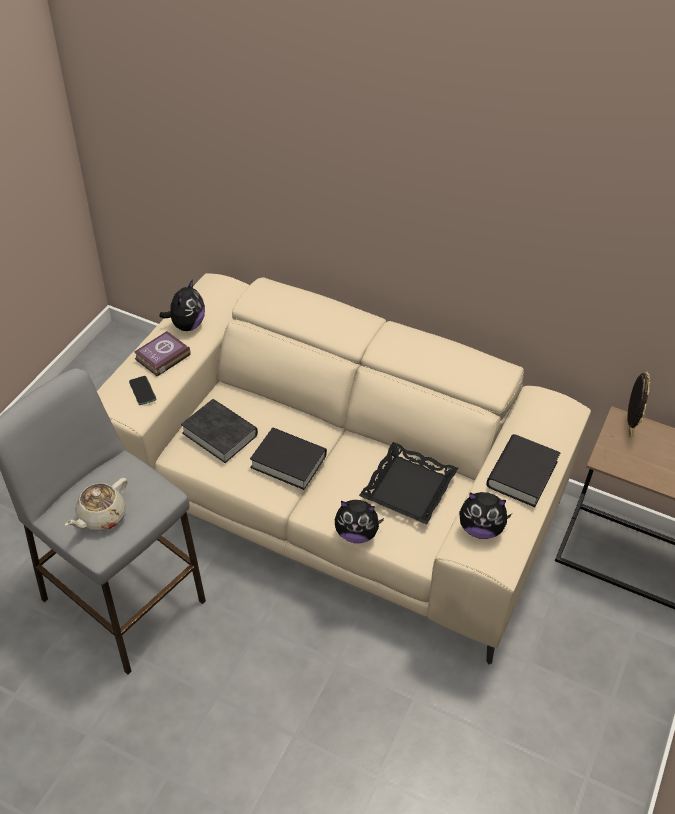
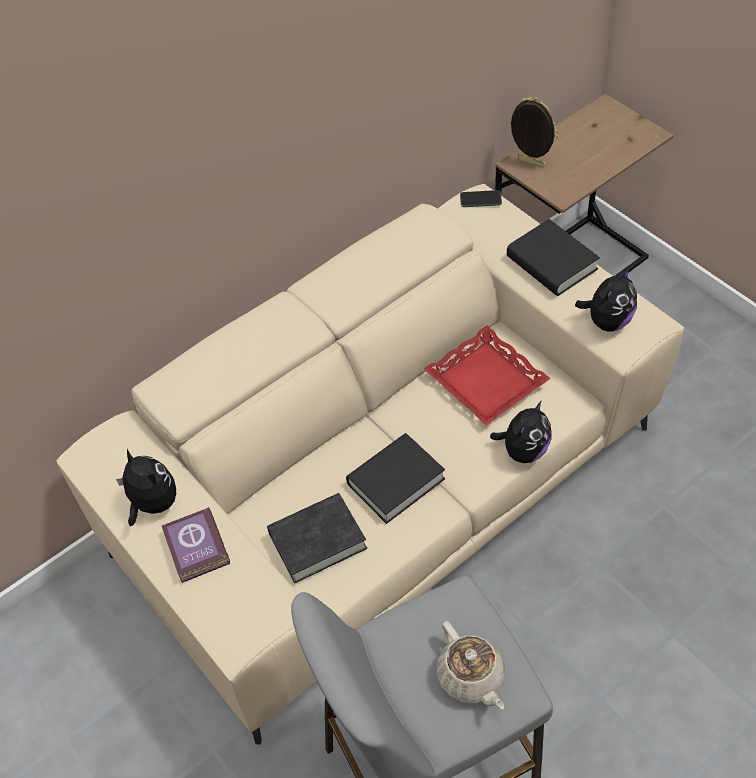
camera: 60 degrees left, 5 degrees up
(142, 391) = (247, 588): phone -> phone (480, 199)
(407, 487) = (485, 381): black tray -> red tray

